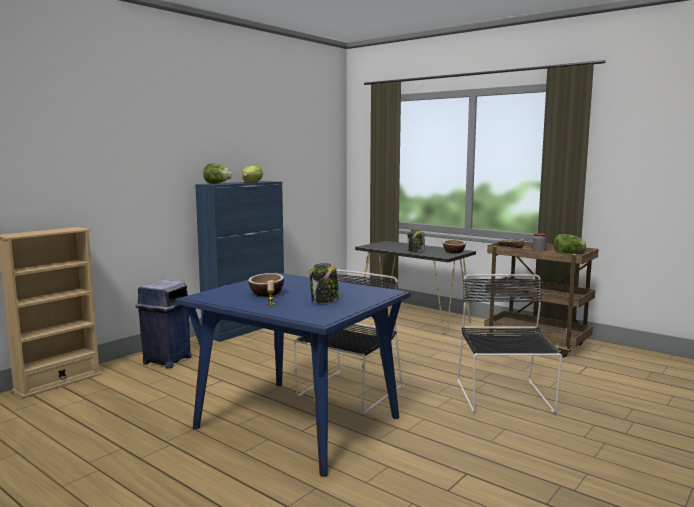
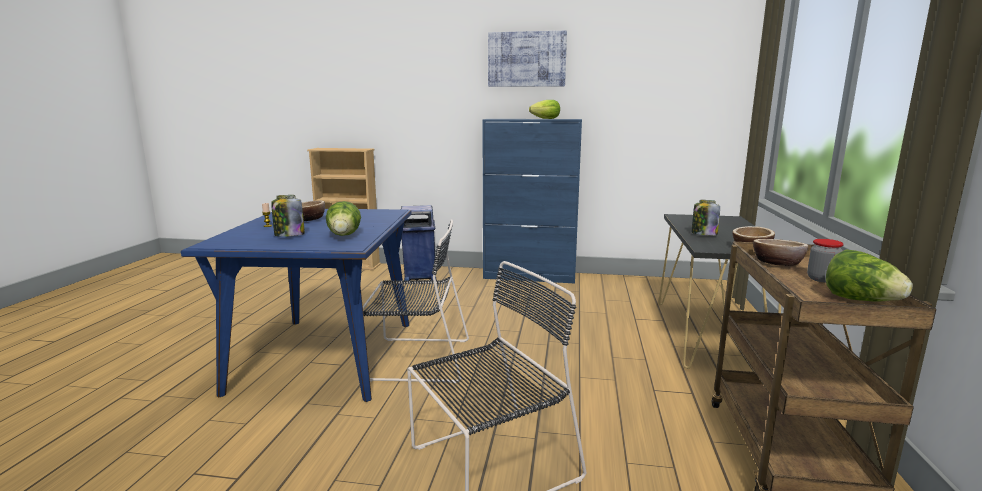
camera: 60 degrees right, 5 degrees up
(217, 183) = (501, 118): lettuce -> lettuce (344, 236)
(219, 128) = (526, 59): none -> picture

